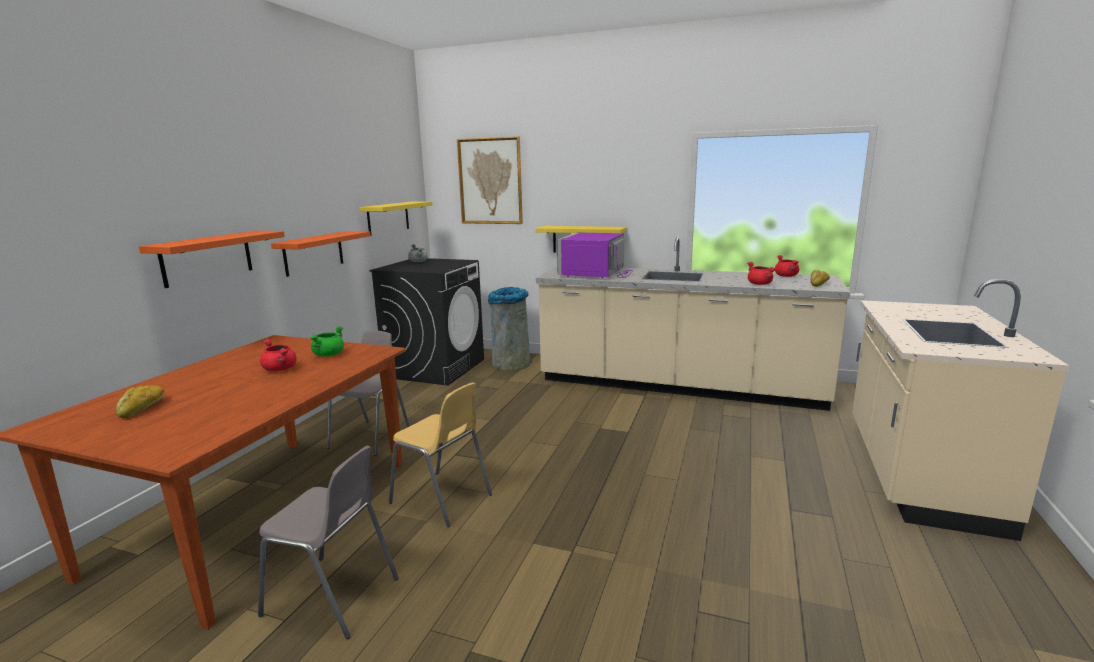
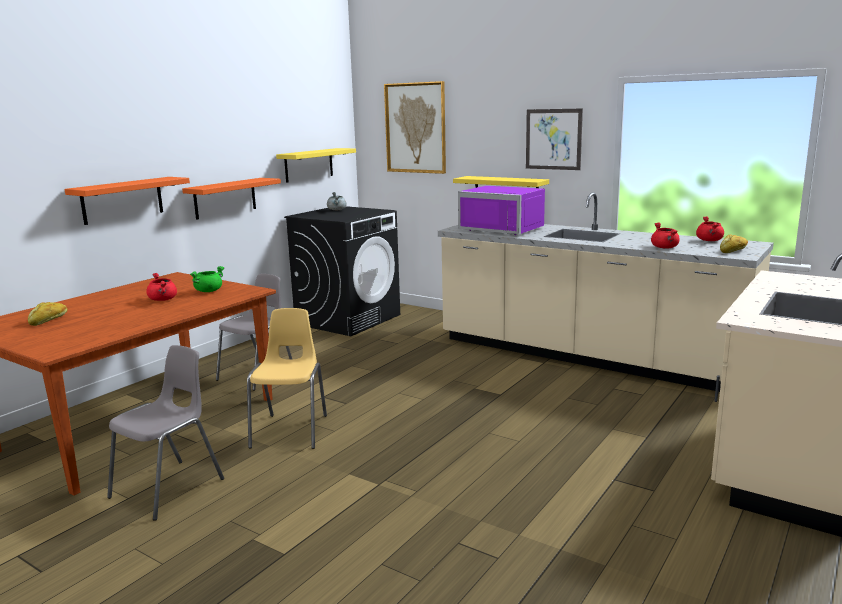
camera: 15 degrees right, 0 degrees up
(333, 597) = (169, 488): grey chair -> grey chair turned 90 degrees counterclockwise
(442, 499) = (291, 431): yellow chair -> yellow chair turned 135 degrees counterclockwise
(511, 364) = (424, 321): grey trash can -> none
(597, 273) = (504, 228): purple microwave -> purple microwave turned 90 degrees counterclockwise
(630, 190) = (553, 139): none -> picture

